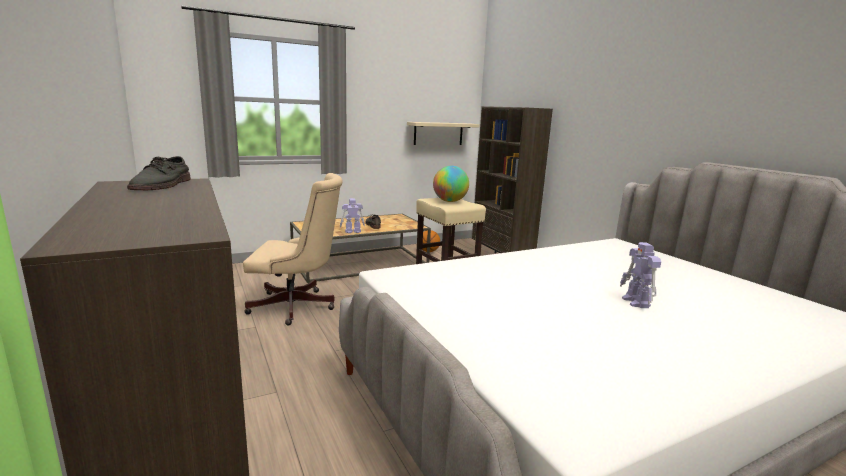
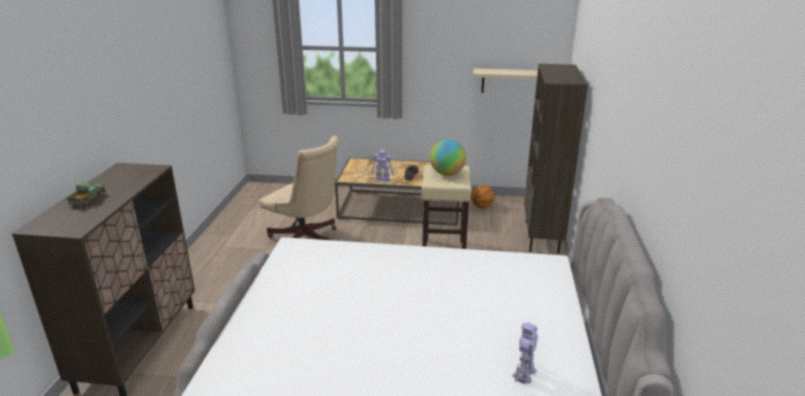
camera: 35 degrees right, 10 degrees up
(131, 208) = (87, 199): none -> toy truck
(162, 185) = (135, 173): grey shoe -> none
(636, 302) = (421, 327): toy robot -> toy robot (524, 374)

